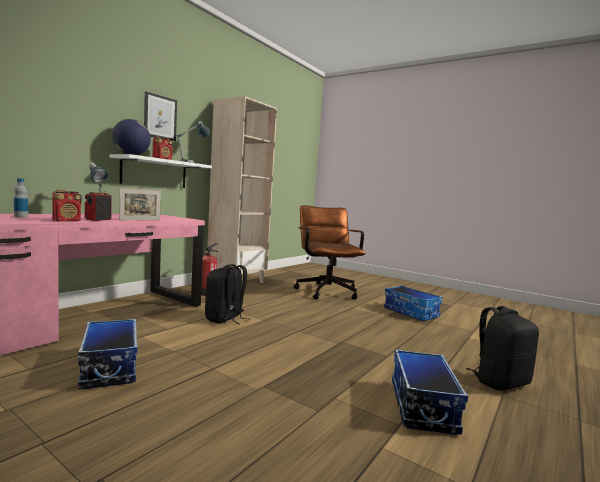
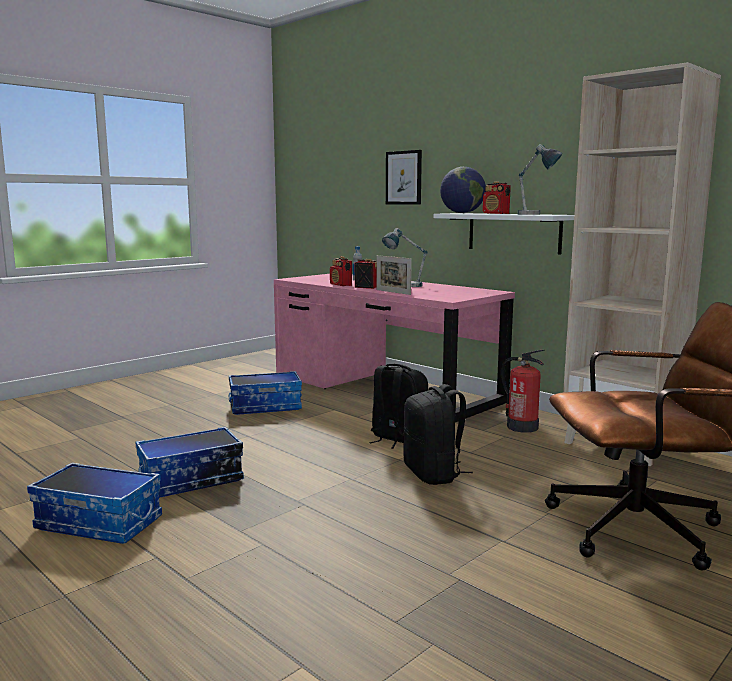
camera: 100 degrees right, 5 degrees up
(160, 117) = (523, 149): picture -> picture (404, 178)
(411, 312) = (502, 626): storage box -> storage box (191, 481)
(500, 382) = (96, 612): black backpack -> black backpack (433, 474)

